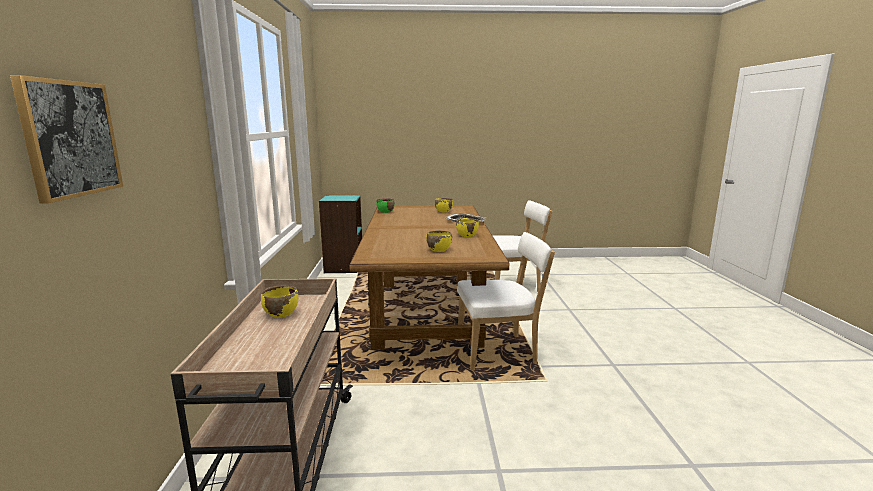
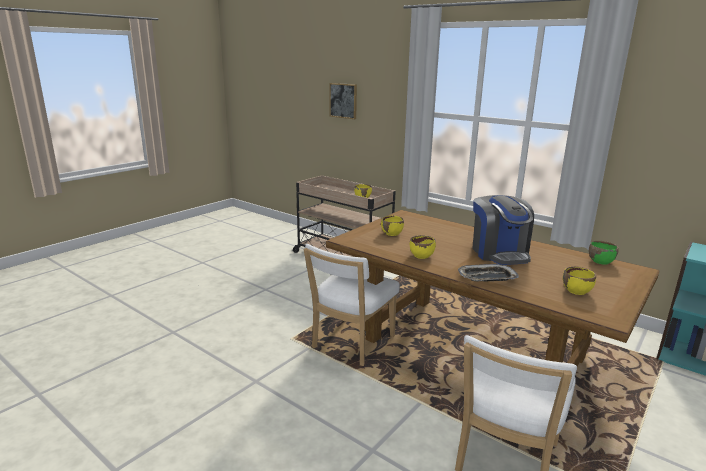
camera: 130 degrees right, 5 degrees up
(416, 224) = (499, 253): none -> coffee machine

